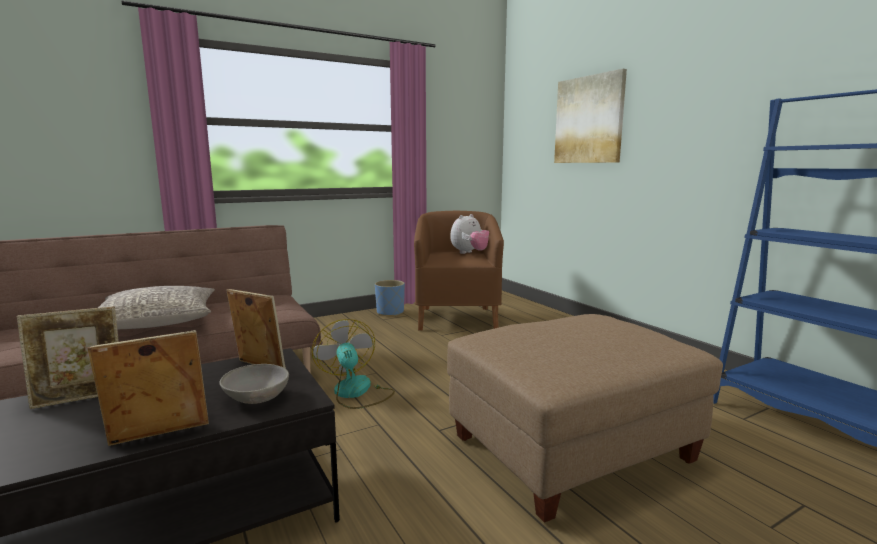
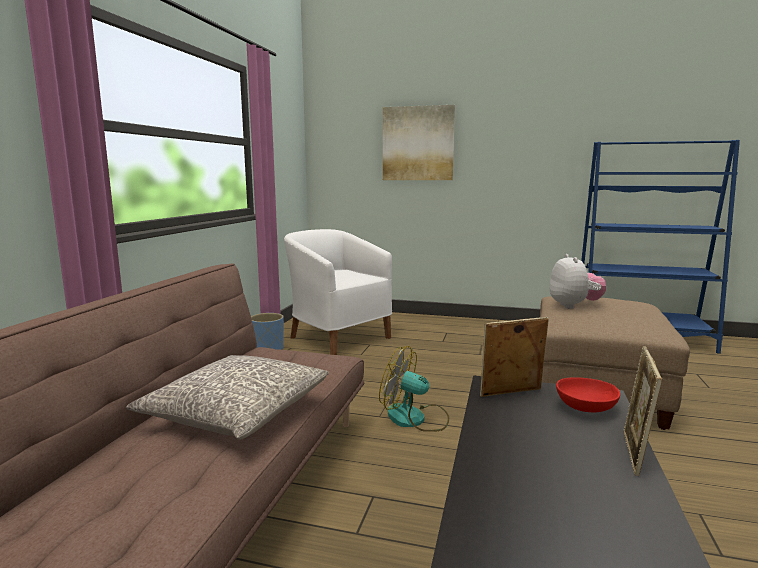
camera: 45 degrees left, 0 degrees up
(80, 398) = (498, 475): picture frame -> none
(257, 398) = (585, 408): grey bowl -> red bowl
(457, 317) = (337, 337): brown armchair -> white armchair
(470, 253) = (343, 271): plush toy -> plush toy (574, 306)

